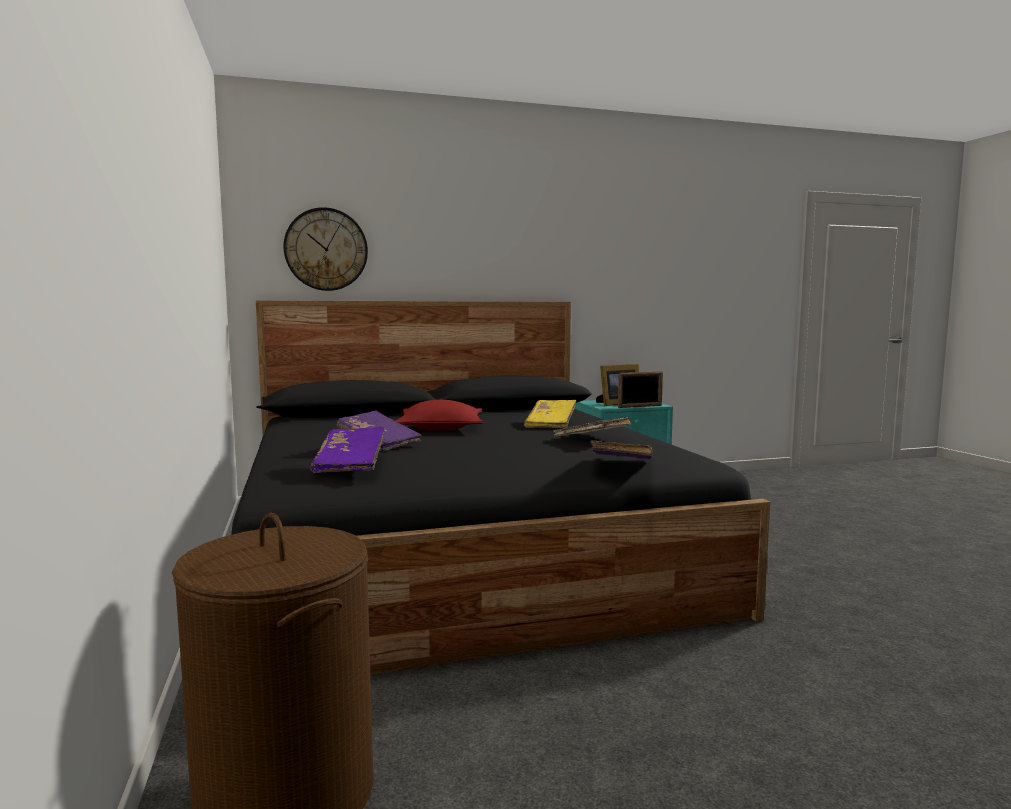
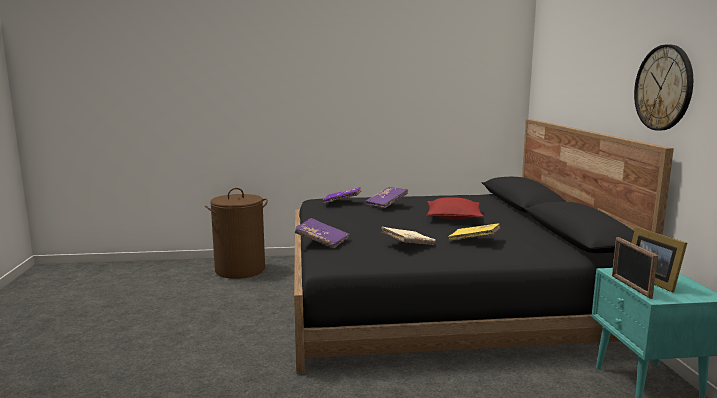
camera: 100 degrees right, 5 degrees up
(326, 249) = (557, 85): wall clock -> wall clock (663, 88)

